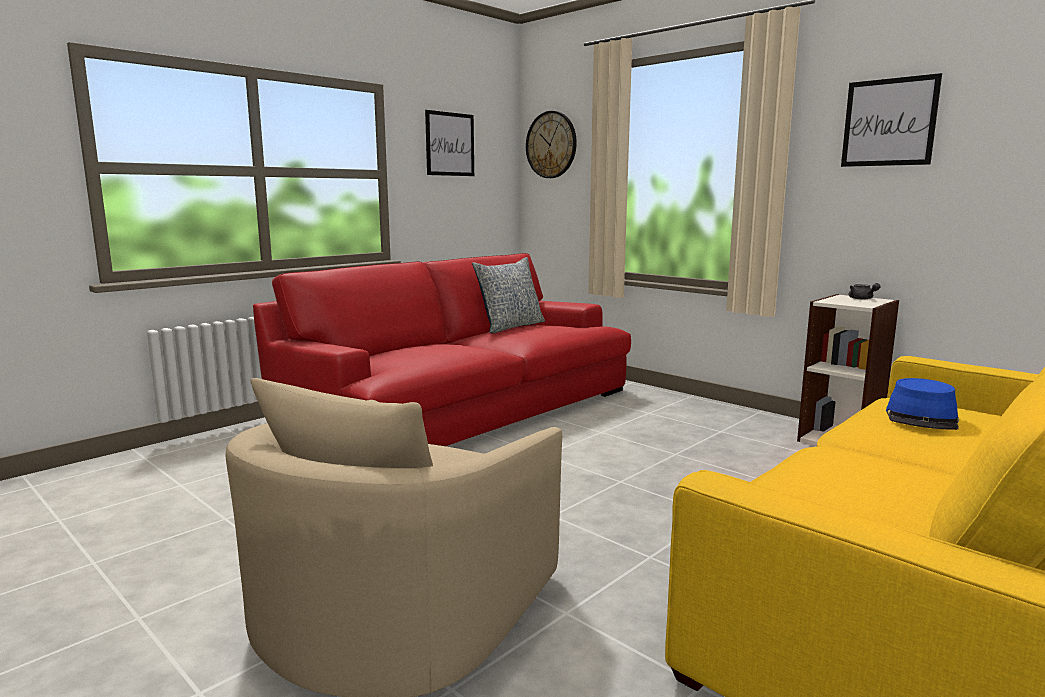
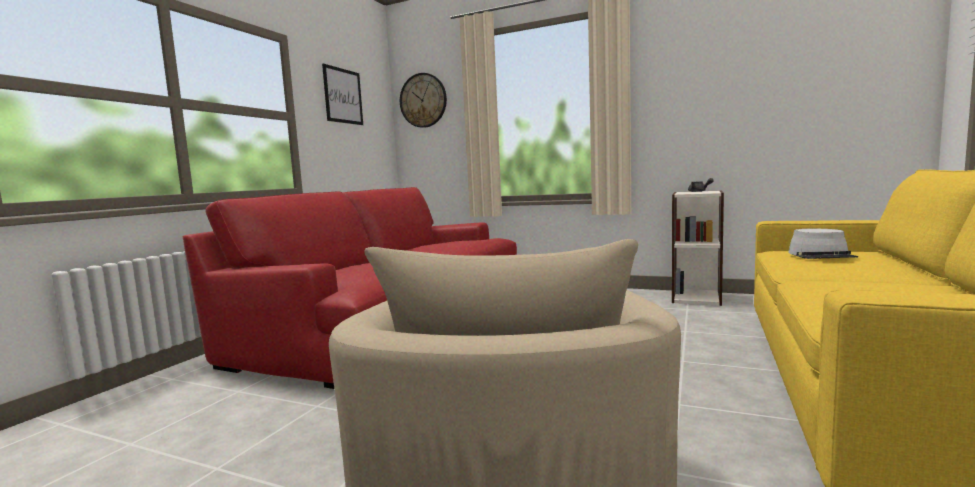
camera: 20 degrees left, 5 degrees down
(510, 326) = (420, 245): pillow -> none
(889, 122) = (700, 65): picture -> none
(922, 418) = (821, 255): blue hat -> grey hat

